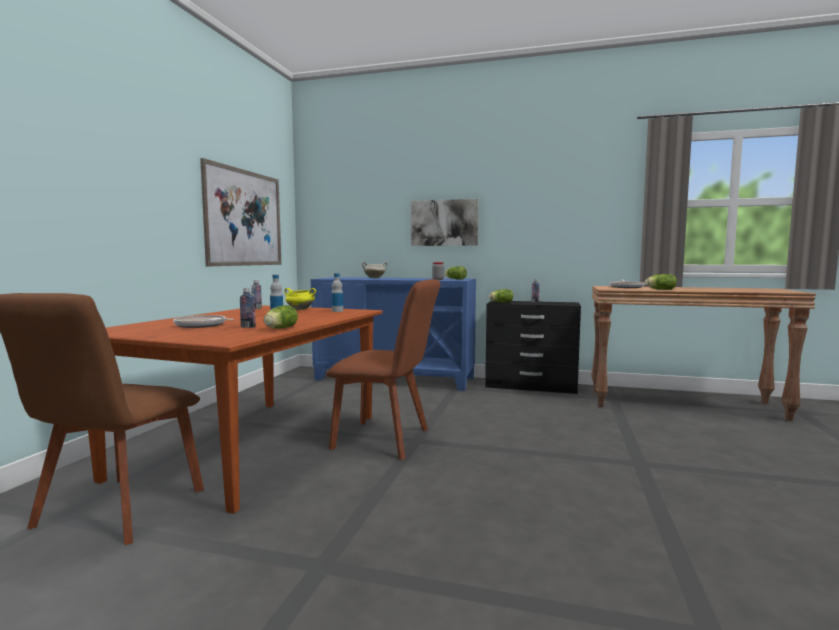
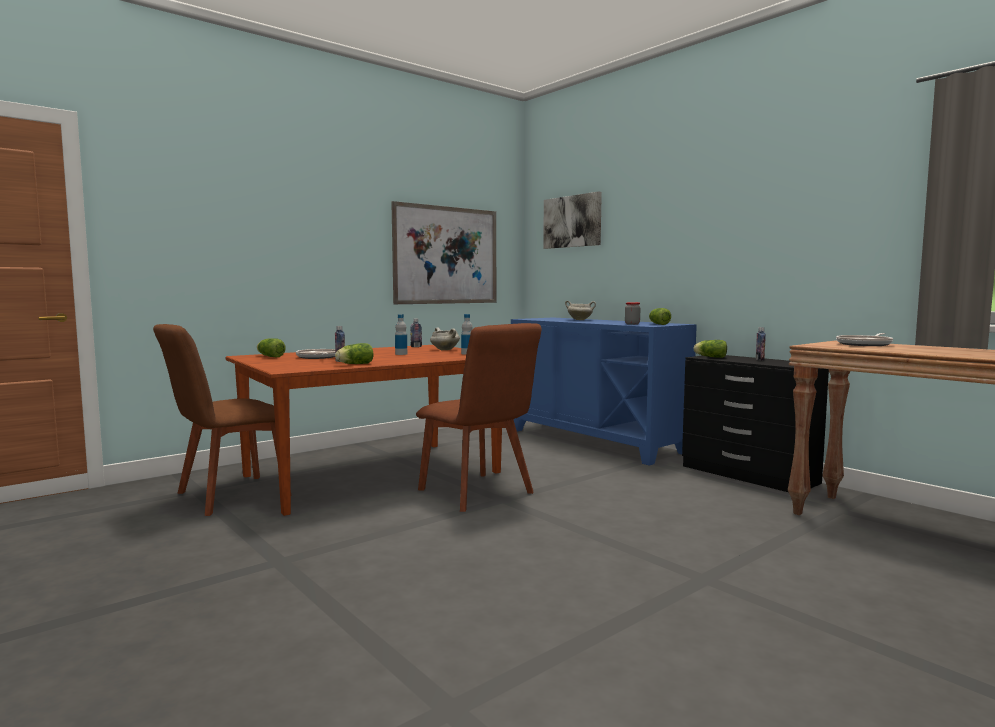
camera: 35 degrees right, 0 degrees up
(299, 309) = (444, 350): yellow cooking pot -> white cooking pot
(444, 223) = (663, 252): picture -> picture (572, 221)
(659, 289) = (888, 350): lettuce -> lettuce (270, 356)

